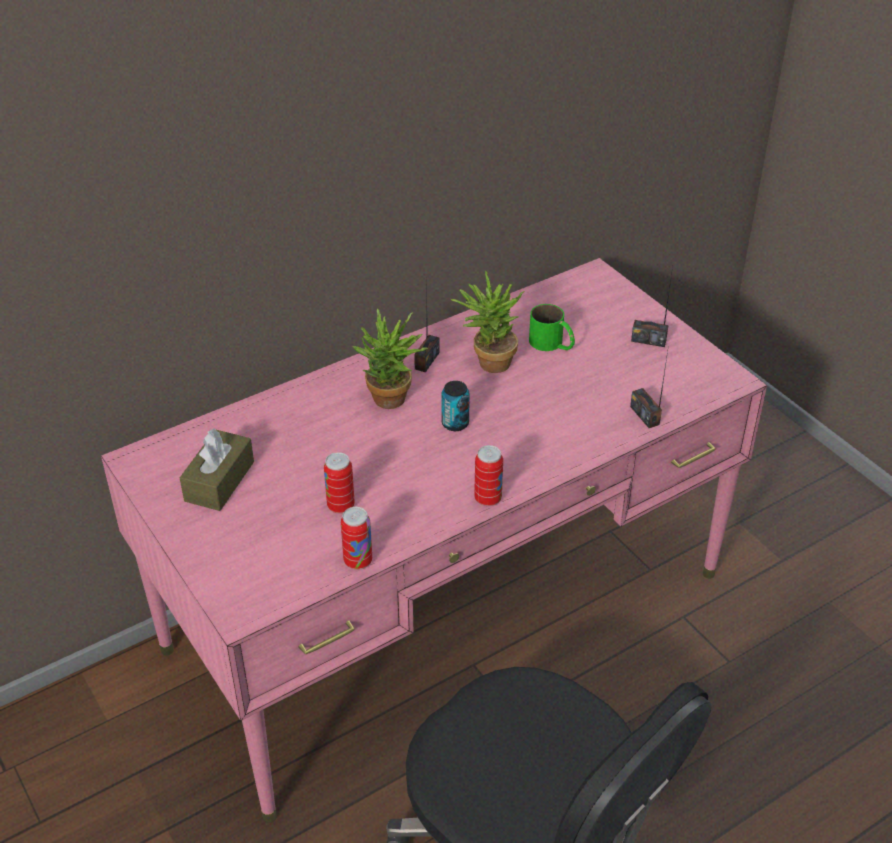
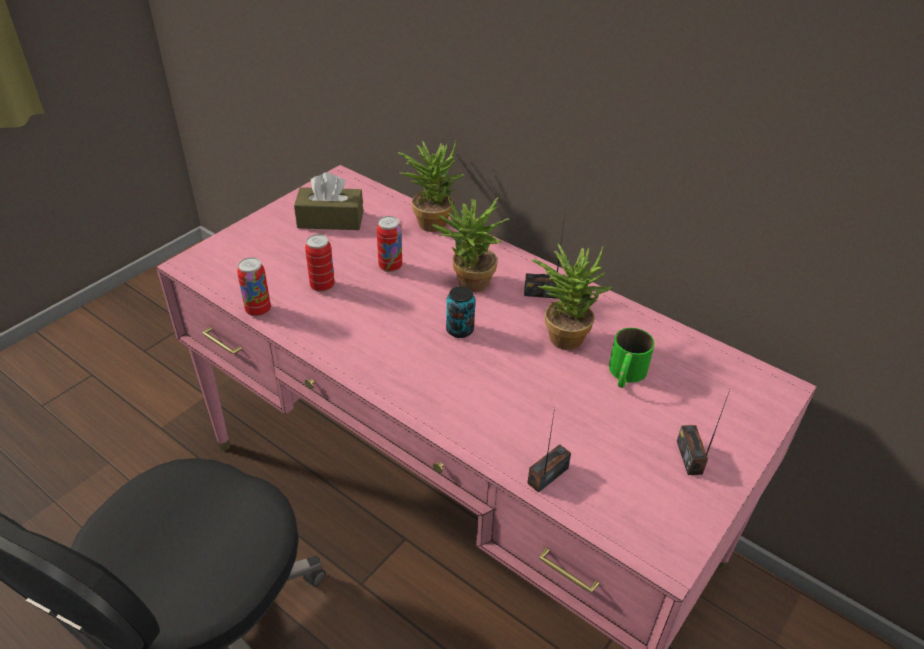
camera: 70 degrees right, 0 degrees up
(267, 405) = (431, 220): none -> potted plant
(488, 499) = (362, 373): can -> can (390, 267)

